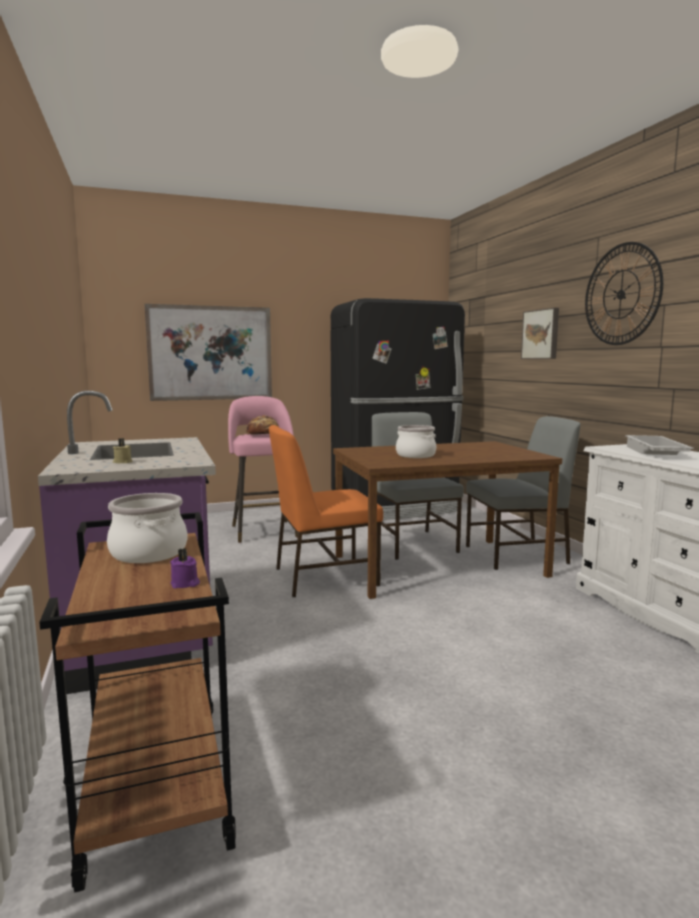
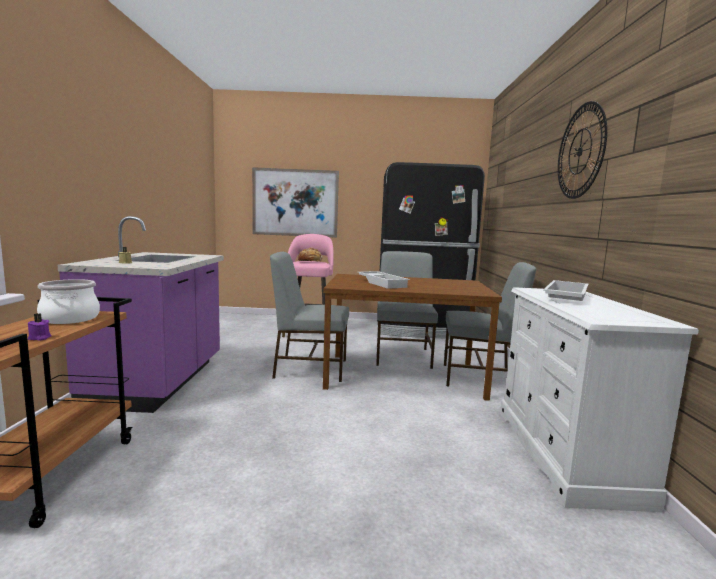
camera: 20 degrees right, 0 degrees up
(323, 577) = (309, 368): orange chair -> grey chair
(416, 455) = (383, 283): cooking pot -> white tray
(541, 334) = (532, 191): picture -> none

